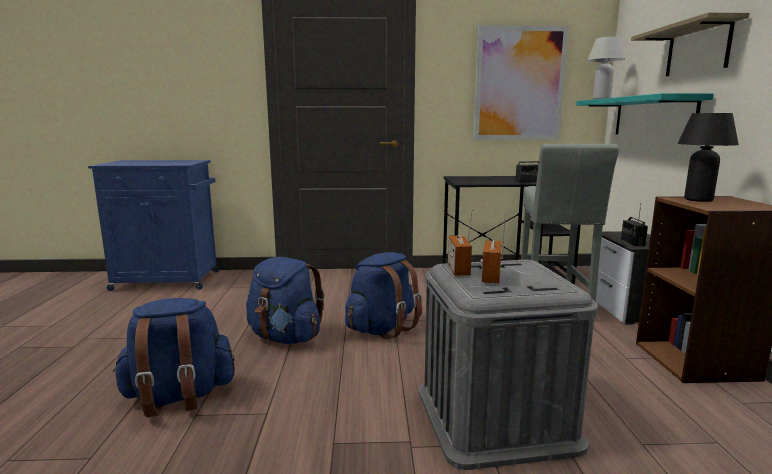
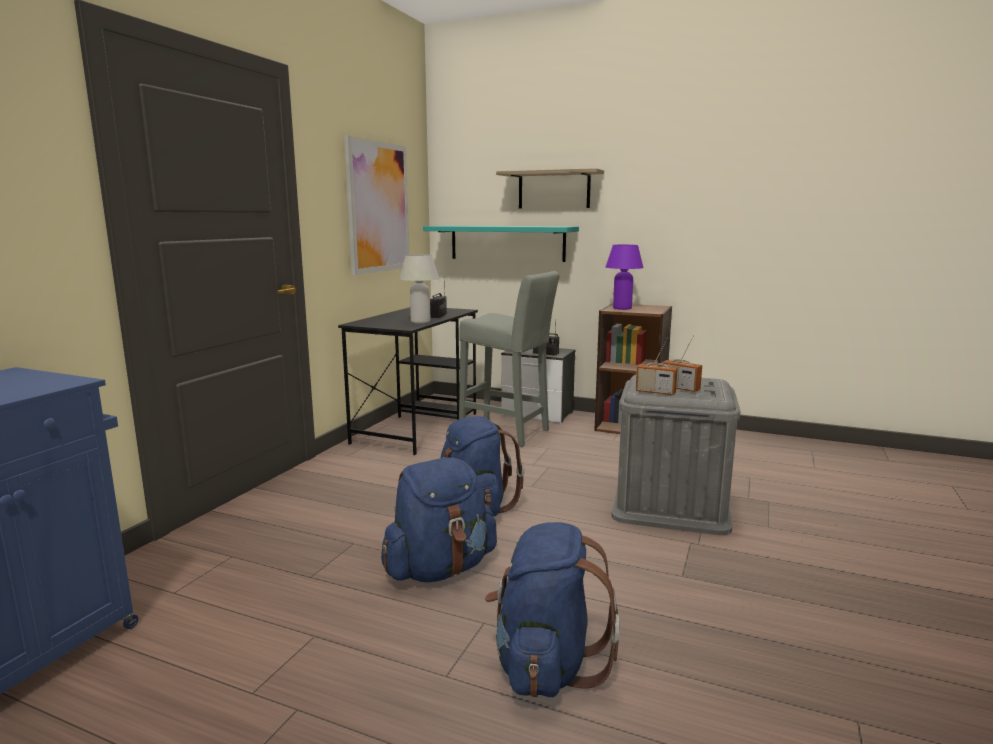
camera: 65 degrees left, 0 degrees up
(601, 99) = (454, 225): white table lamp -> white table lamp (420, 322)
(698, 200) = (622, 308): black table lamp -> purple table lamp

